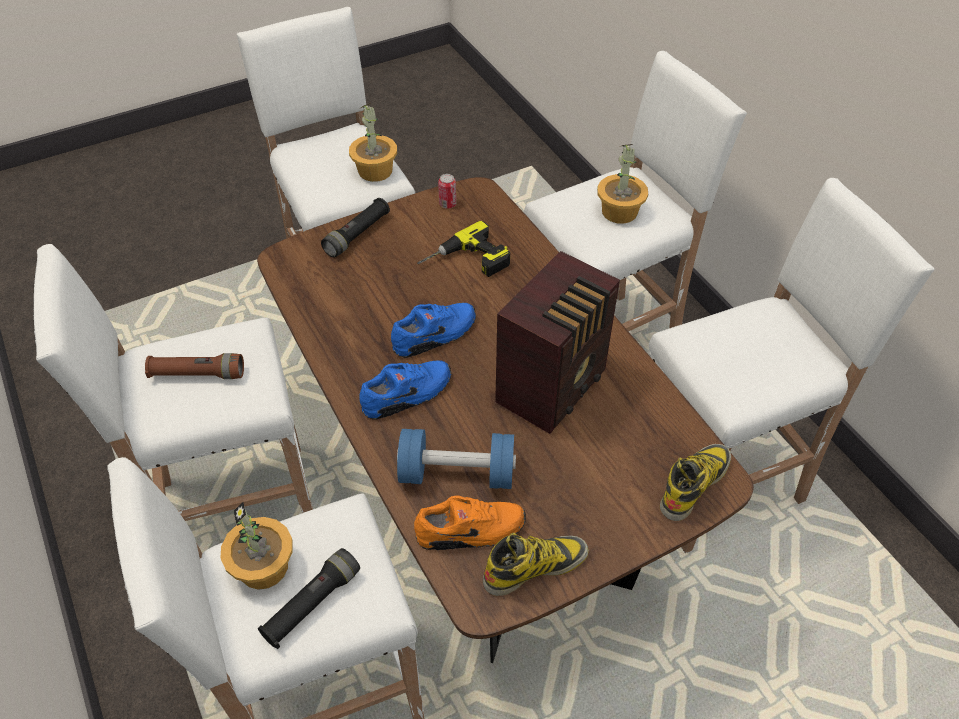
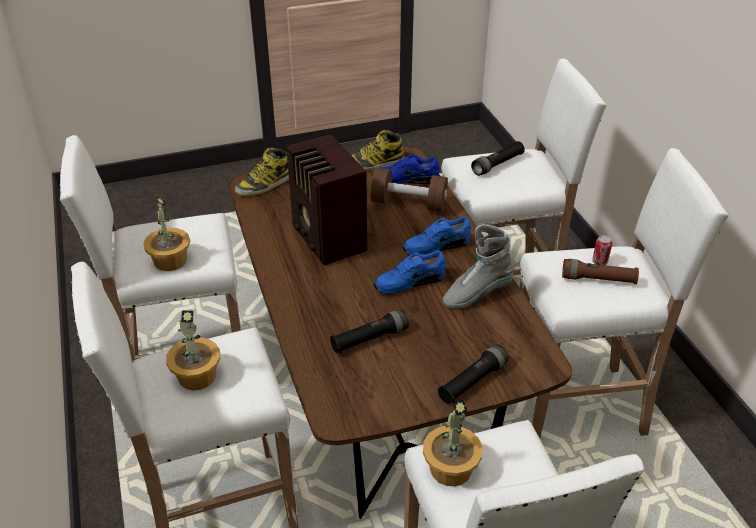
camera: 170 degrees left, 10 degrees down
(264, 566) = (526, 180): potted plant -> potted plant (170, 261)
(352, 330) = (477, 294): none -> grey boot
(447, 204) = (373, 406): can -> can (599, 262)
(457, 473) = (409, 203): blue dumbbell -> brown dumbbell
(466, 262) = (369, 339): power drill -> black flashlight
(471, 532) = (406, 179): orange shoe -> blue shoe
(554, 386) = (328, 240): radio -> radio turned 75 degrees counterclockwise

